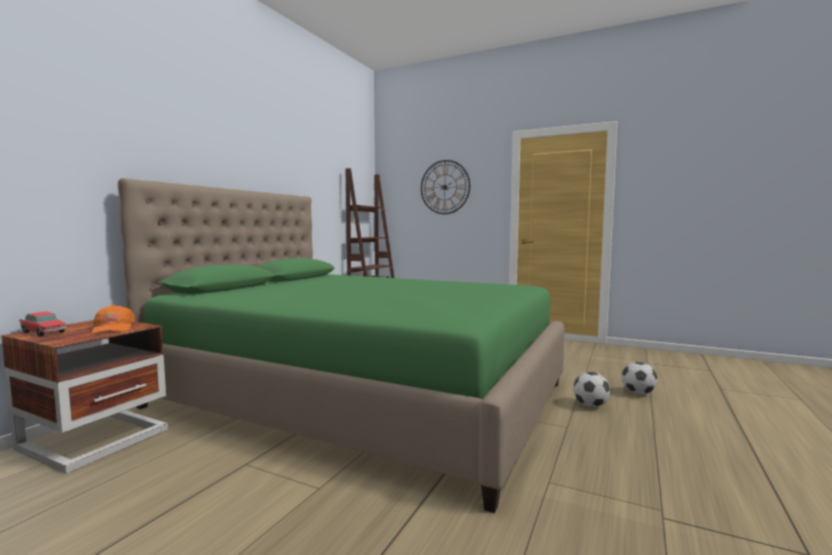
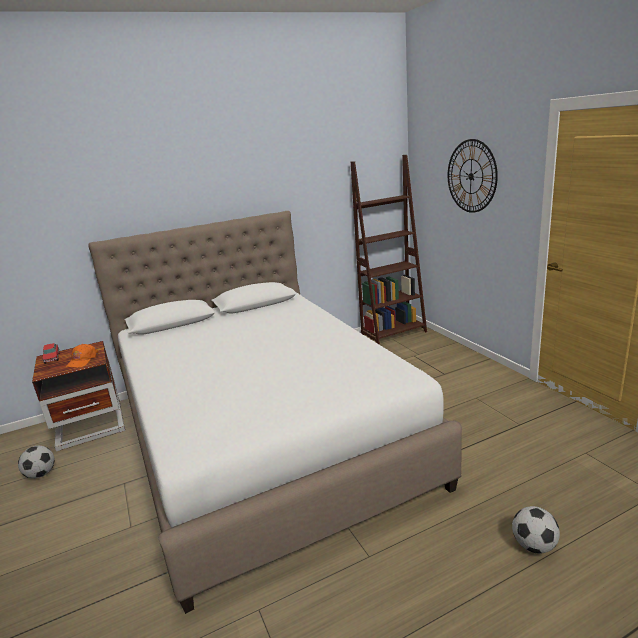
camera: 40 degrees right, 15 degrees up
(361, 395) = (263, 436): green bed -> white bed
(590, 406) = (440, 539): football -> football (41, 474)

